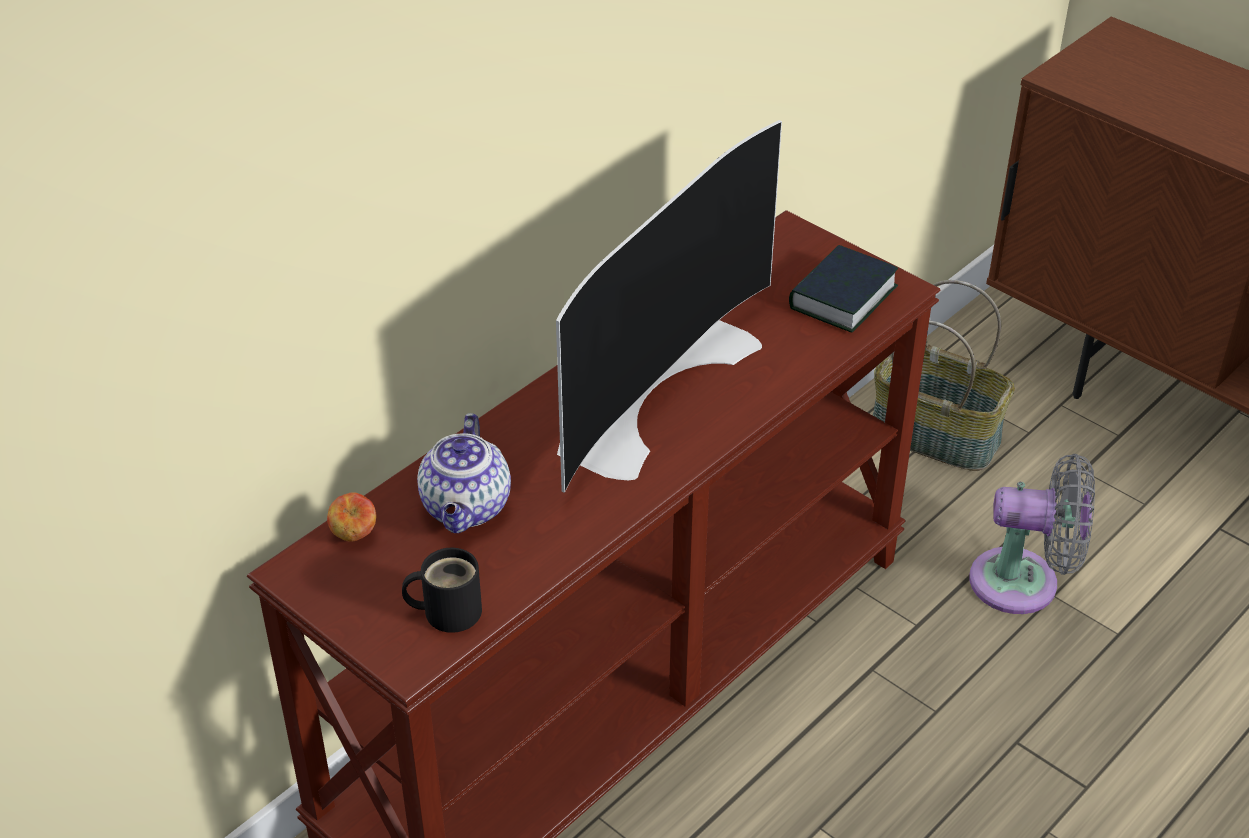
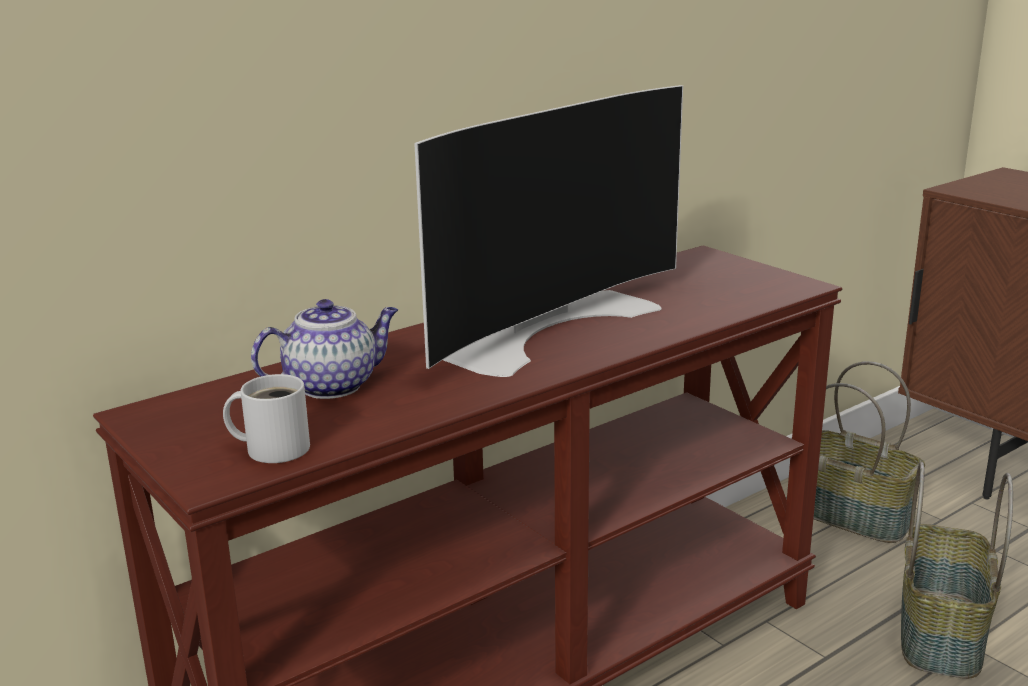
camera: 10 degrees right, 20 degrees down
(354, 534) = (213, 394): apple -> none
(447, 610) = (273, 447): black mug -> white mug
(467, 509) = (332, 385): teapot -> teapot turned 135 degrees counterclockwise
(842, 297) = (745, 287): book -> none
(1024, 583) = (938, 632): grey fan -> basket

